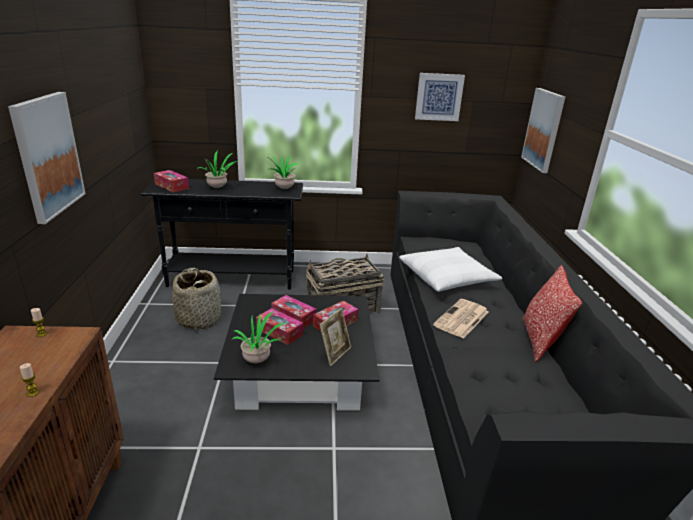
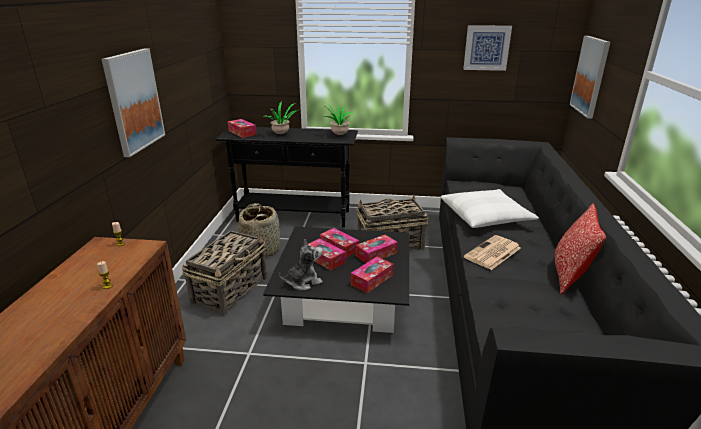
camera: 10 degrees right, 0 degrees up
(168, 370) = (230, 289): none -> basket
(258, 360) = (303, 282): potted plant -> plush toy
(335, 354) = (372, 280): picture frame -> tissue box

